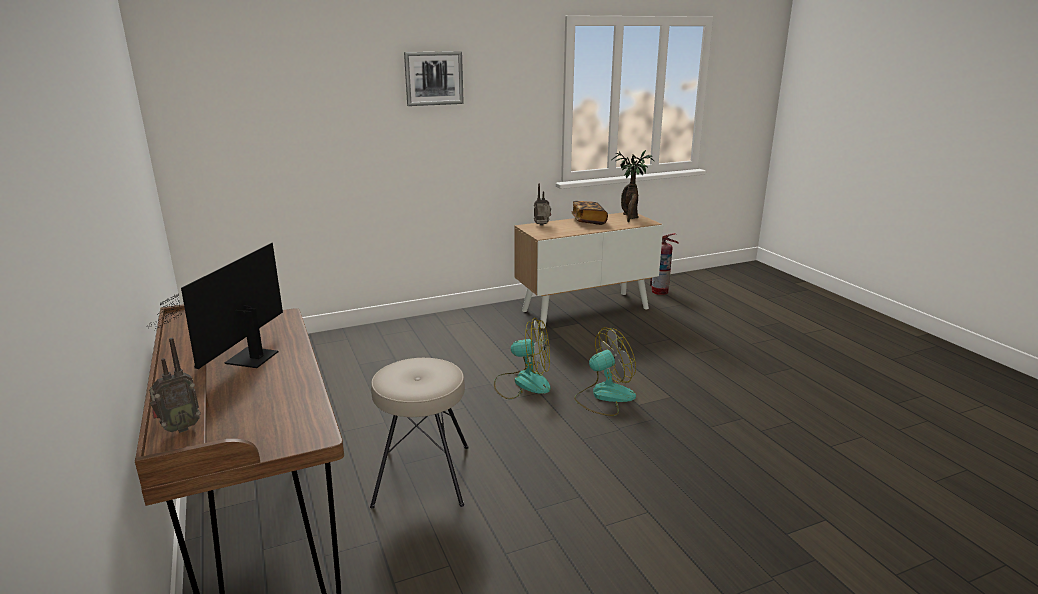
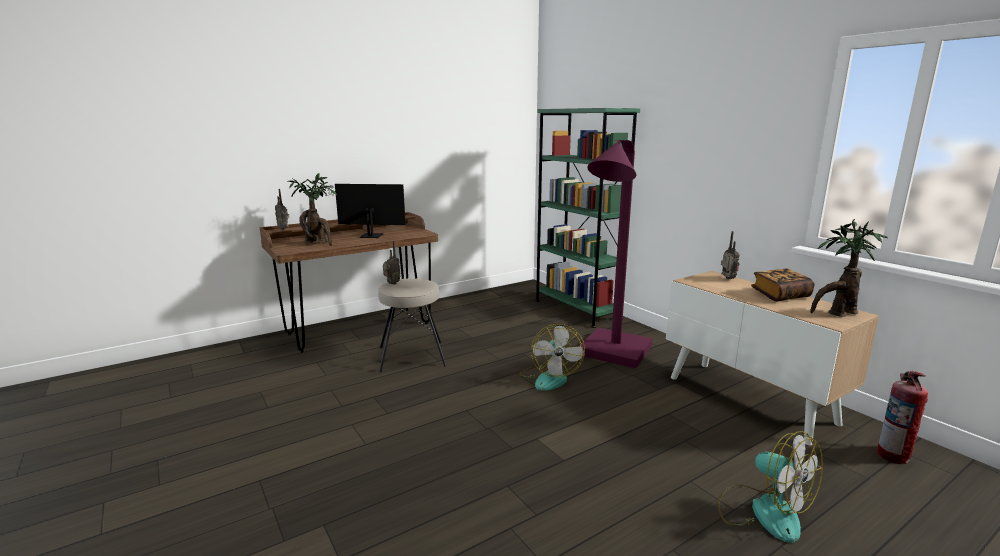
camera: 80 degrees right, 5 degrees down
(269, 406) = (318, 243): none -> potted plant
(346, 341) = (577, 309): none -> green bookcase
(404, 387) = (391, 284): none -> radio
(434, 78) = (684, 113): picture -> none
(483, 344) = (611, 354): none -> purple floor lamp
(604, 396) = (544, 418): fan -> fan (763, 511)

